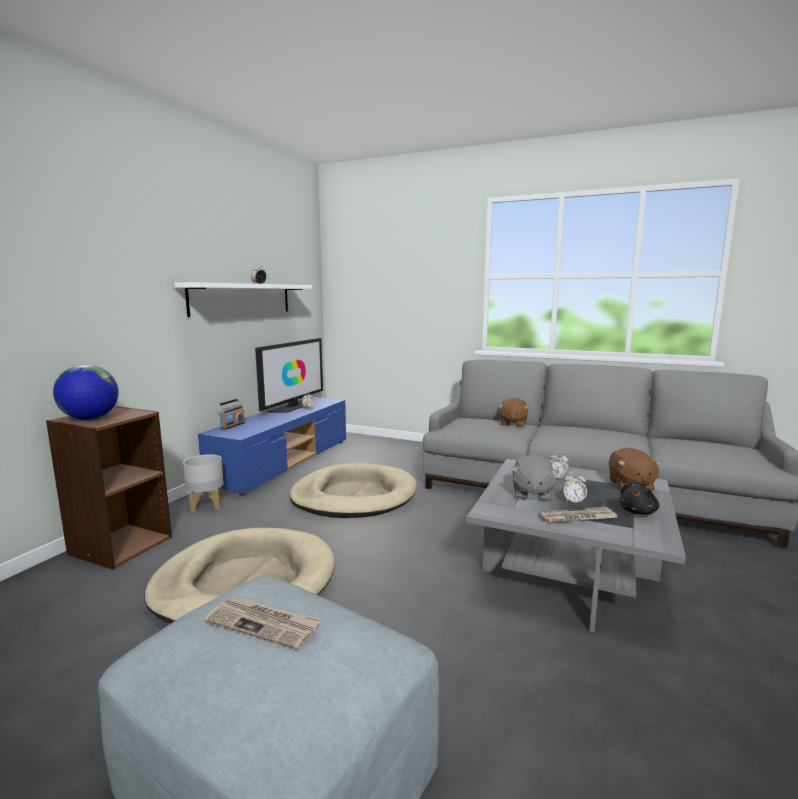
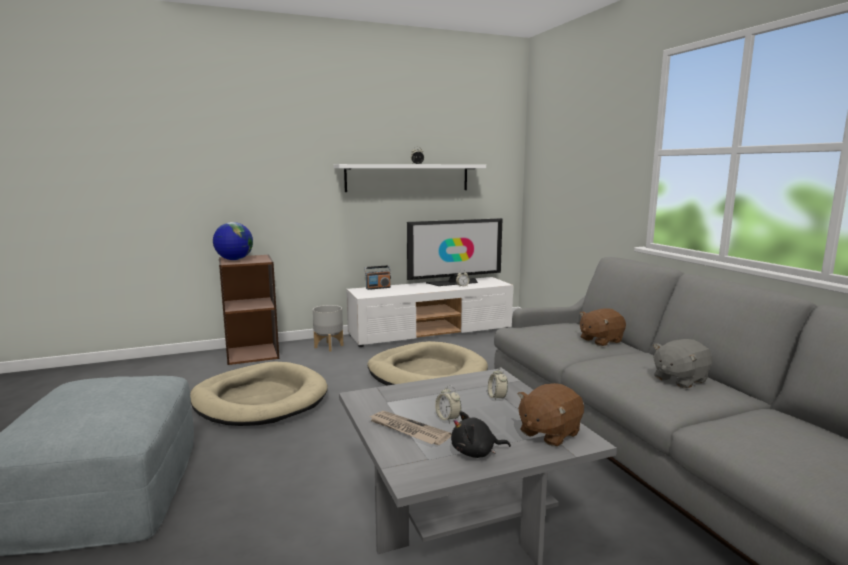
camera: 45 degrees right, 0 degrees up
(264, 624) = (104, 391): newspaper -> none
(284, 462) = (431, 332): blue tv stand -> white tv stand
(531, 494) = (429, 400): grey plush toy -> grey plush toy (679, 379)

